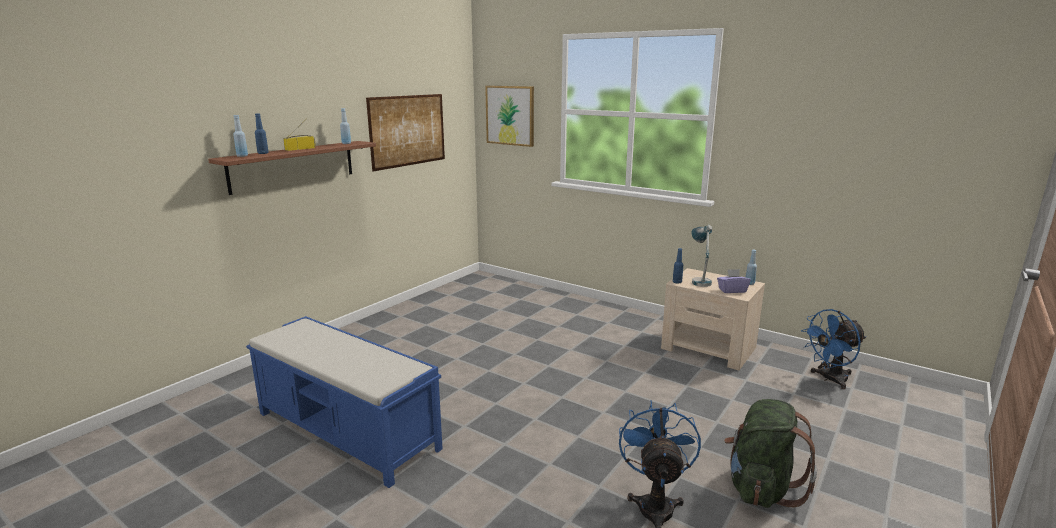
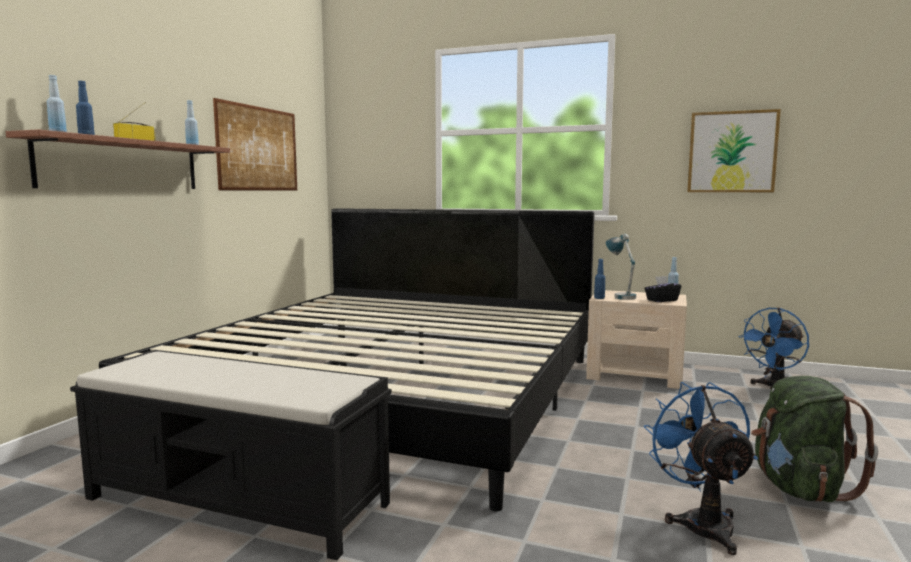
camera: 15 degrees left, 10 degrees down
(348, 431) = (238, 501): blue bench -> black bench
(493, 344) = (392, 392): none -> bed
(510, 115) = (372, 143): picture -> picture (732, 152)
(732, 290) = (661, 300): purple tissue box -> black tissue box

